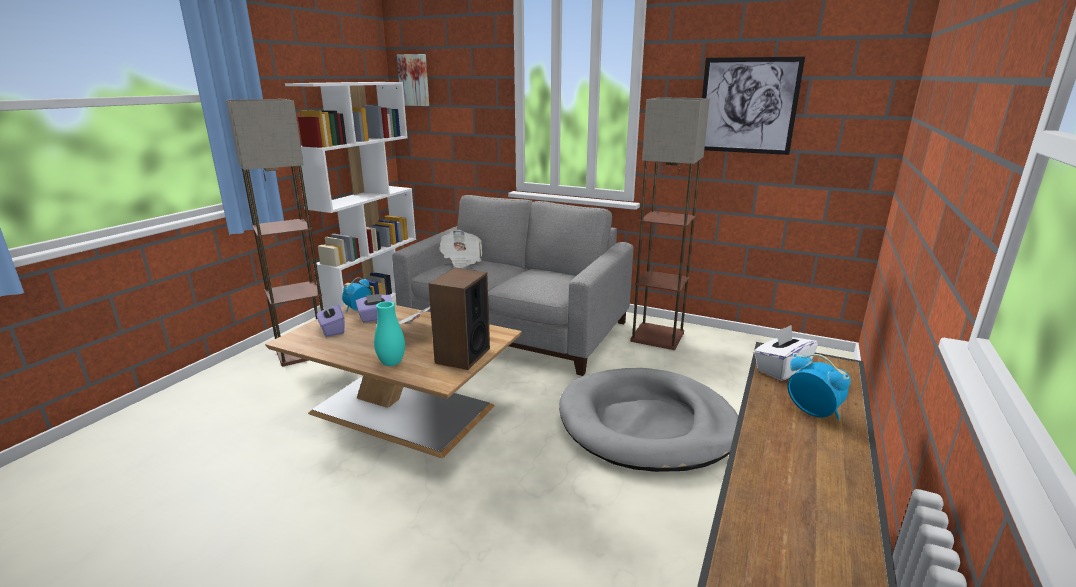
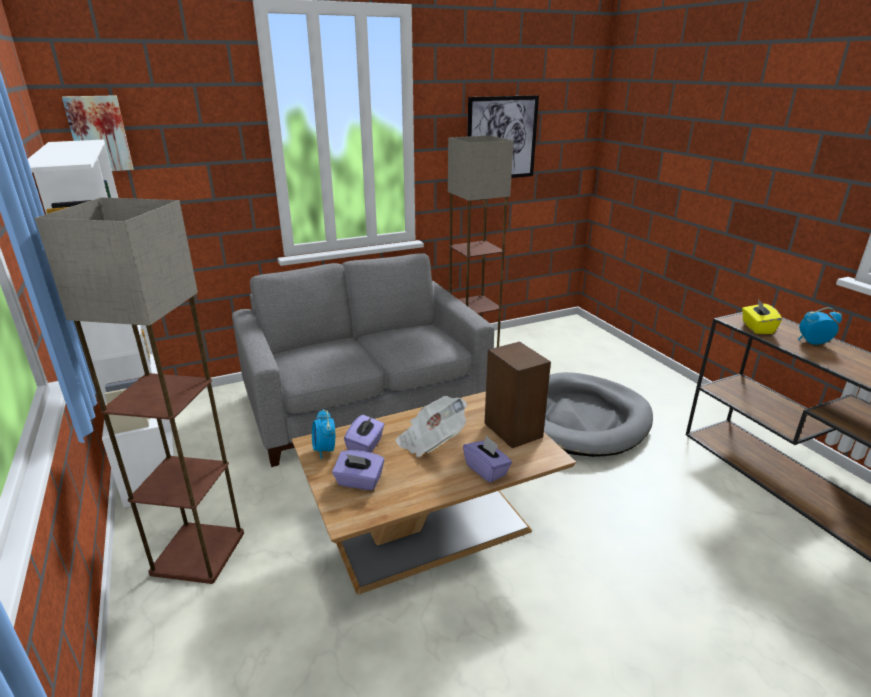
camera: 50 degrees left, 5 degrees up
(391, 363) = (486, 470): turquoise vase -> purple tissue box
(461, 260) = (304, 353): newspaper -> none
(781, 369) = (757, 328): white tissue box -> yellow tissue box

